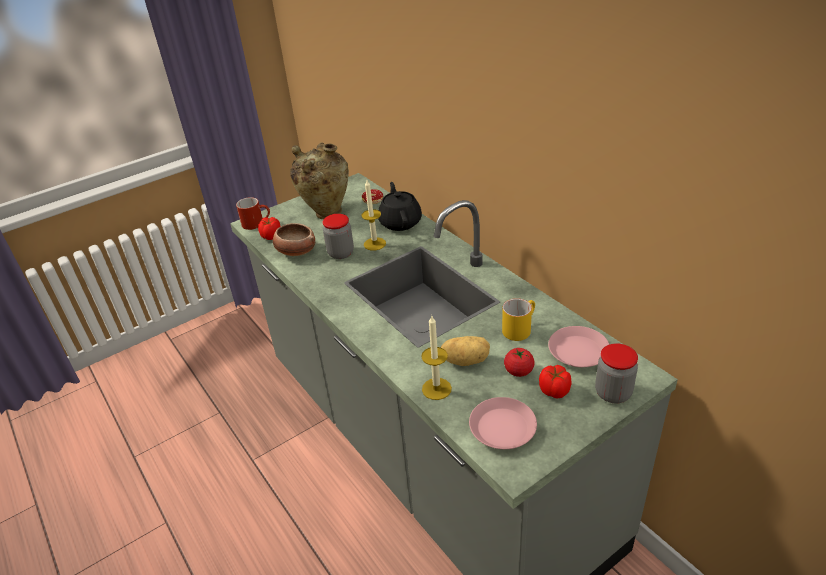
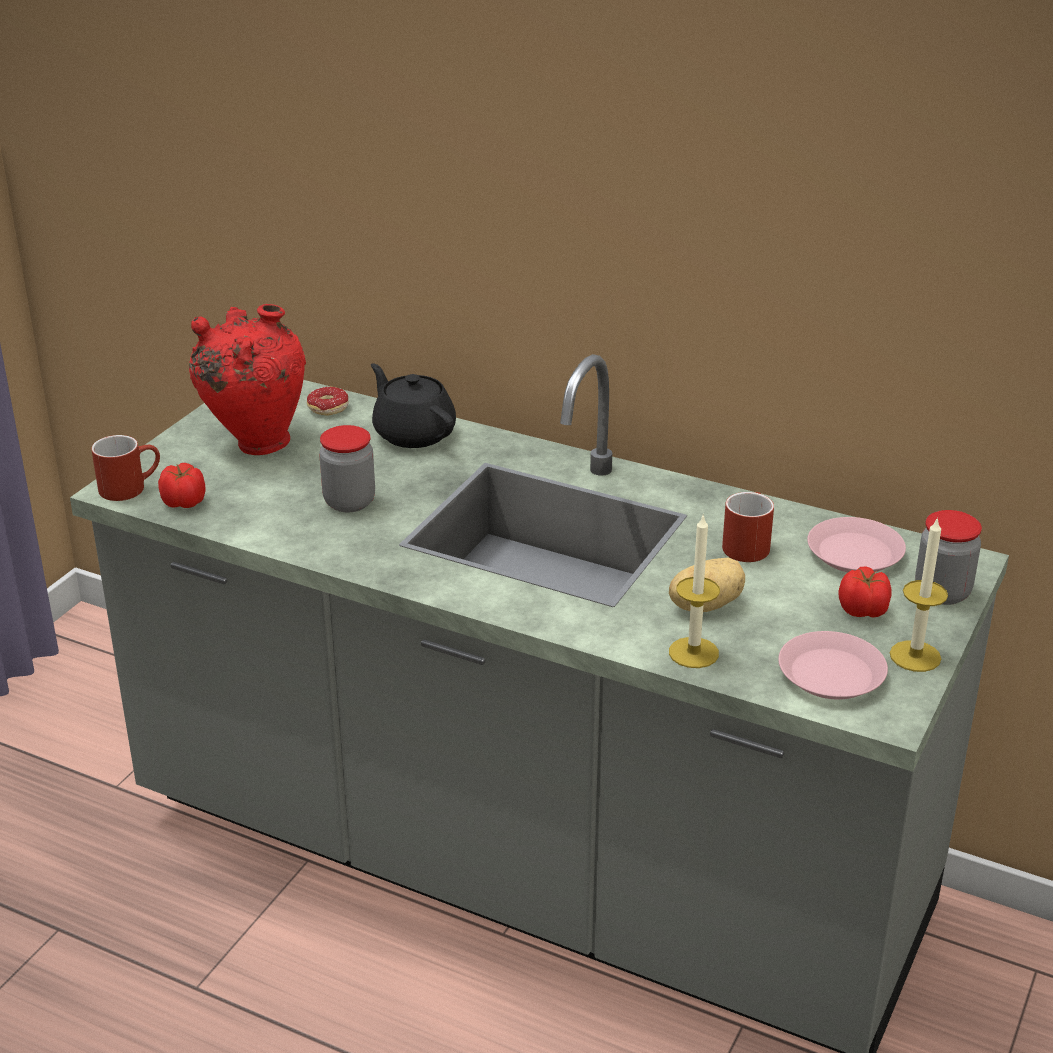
camera: 30 degrees left, 5 degrees down
(296, 251) = (259, 517): bowl -> none
(326, 212) = (256, 443): beige vase -> red vase
(374, 244) = (399, 476): candle -> candle (915, 656)
(518, 371) = (793, 599): tomato -> none
(519, 328) = (746, 544): yellow mug -> red mug

